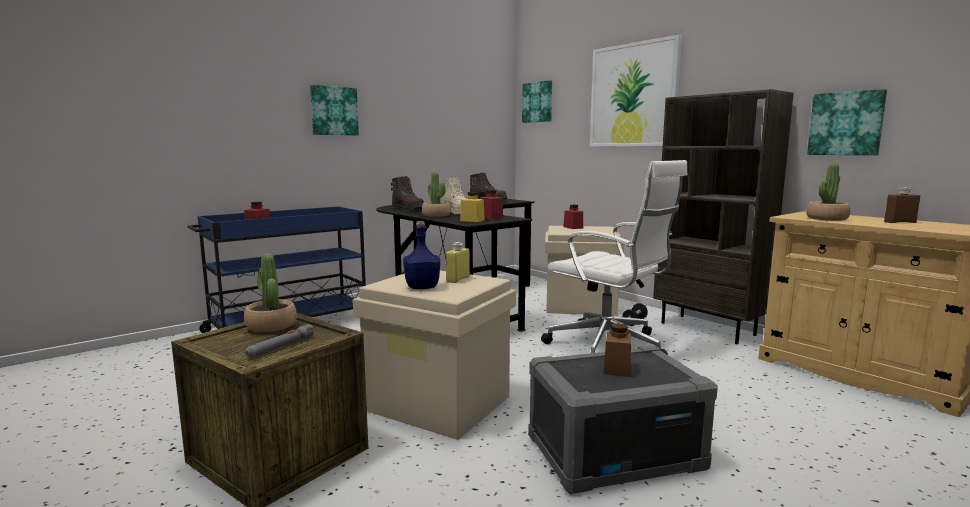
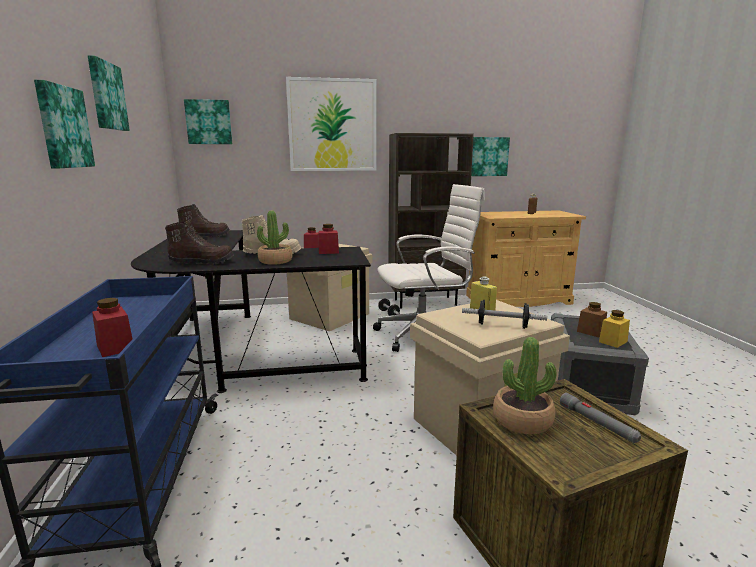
camera: 60 degrees left, 5 degrees up
(398, 89) = (106, 96): none -> picture
(421, 287) = (502, 325): blue bottle -> dumbbell
(472, 220) = (338, 258): yellow jar -> yellow jar (613, 342)
(826, 218) = (507, 215): potted plant -> none

